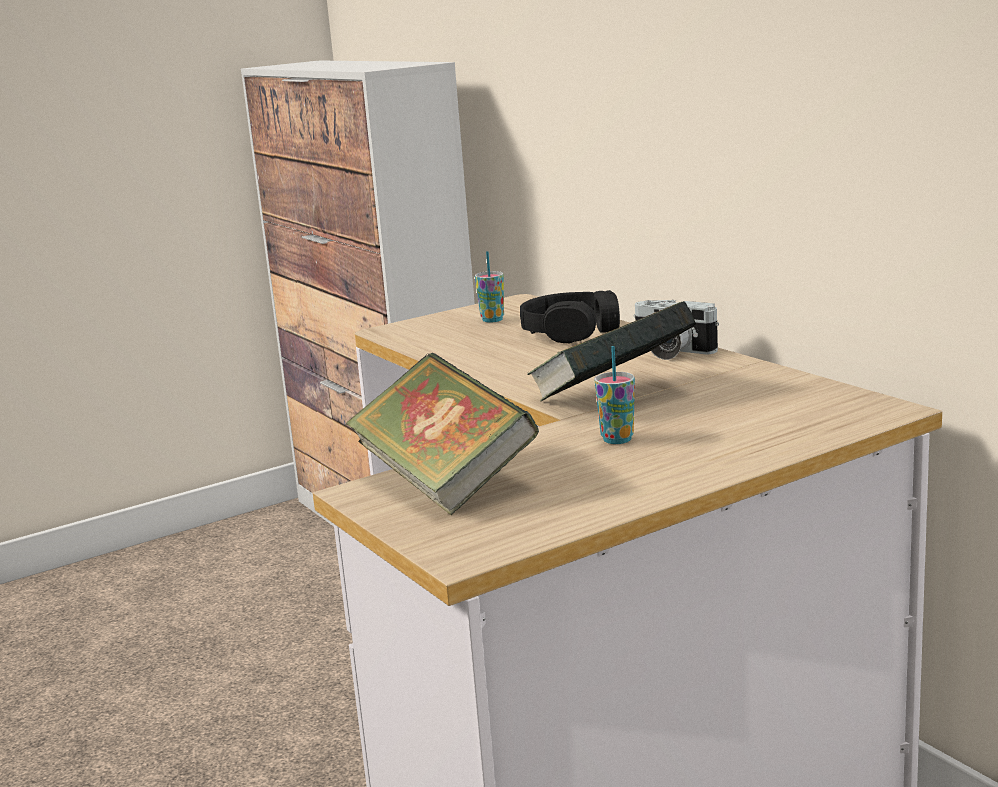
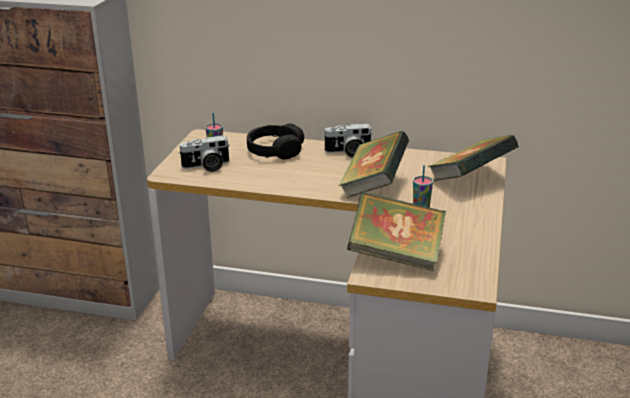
camera: 45 degrees left, 10 degrees up
(447, 332) = (207, 166): none -> camera
(792, 424) = (470, 180): none -> book

